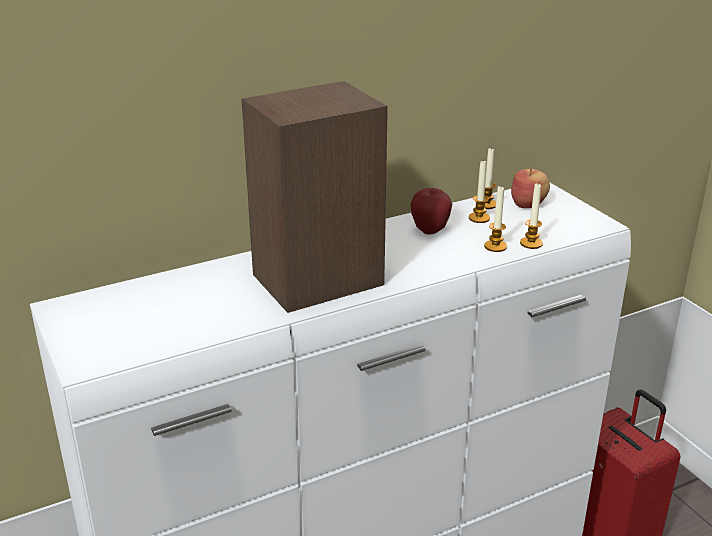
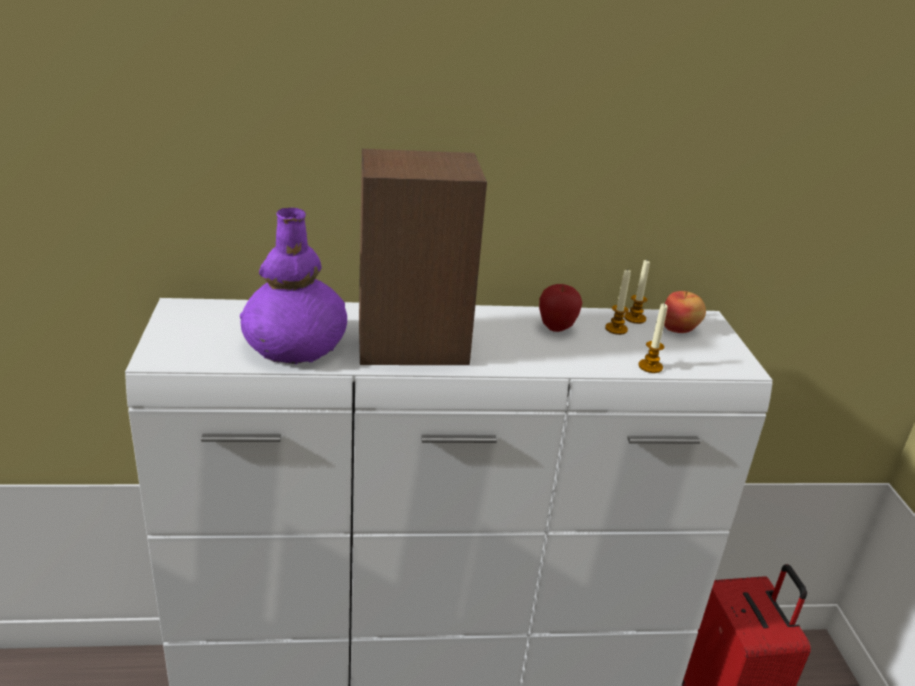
camera: 20 degrees right, 0 degrees up
(211, 313) = (295, 346): none -> purple vase
(495, 246) = (610, 360): candle -> none

